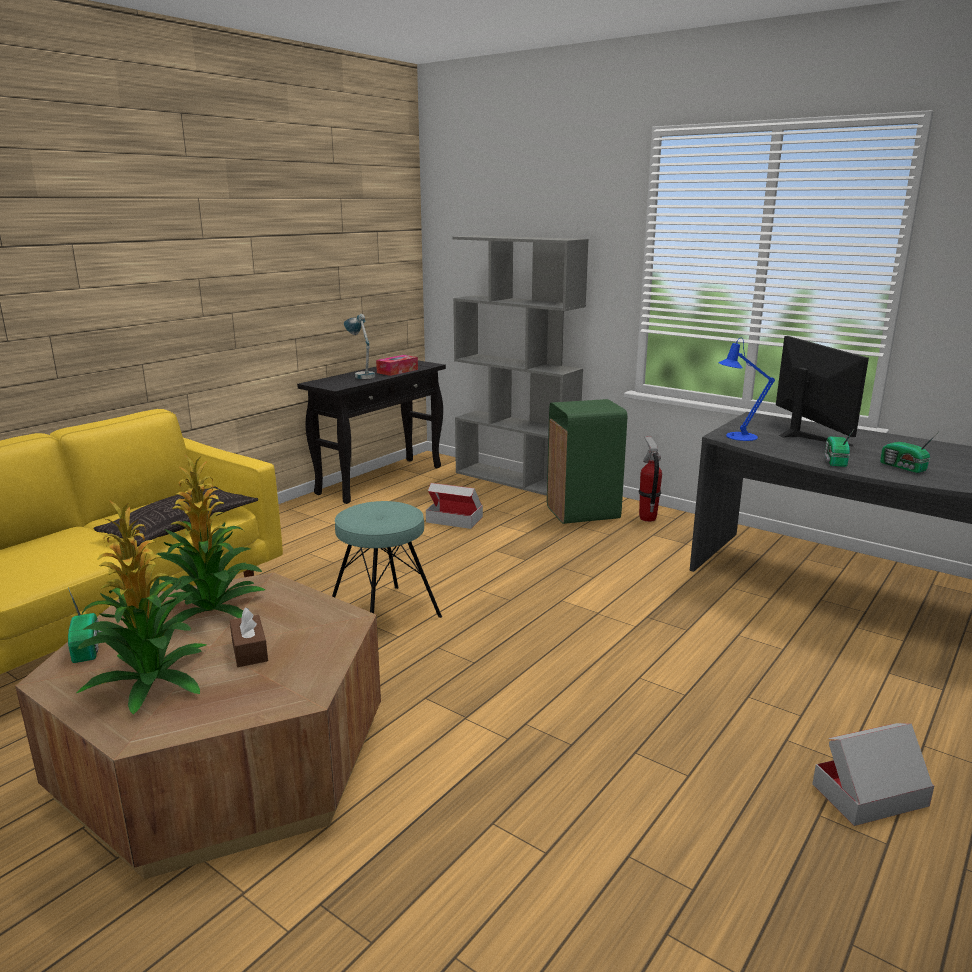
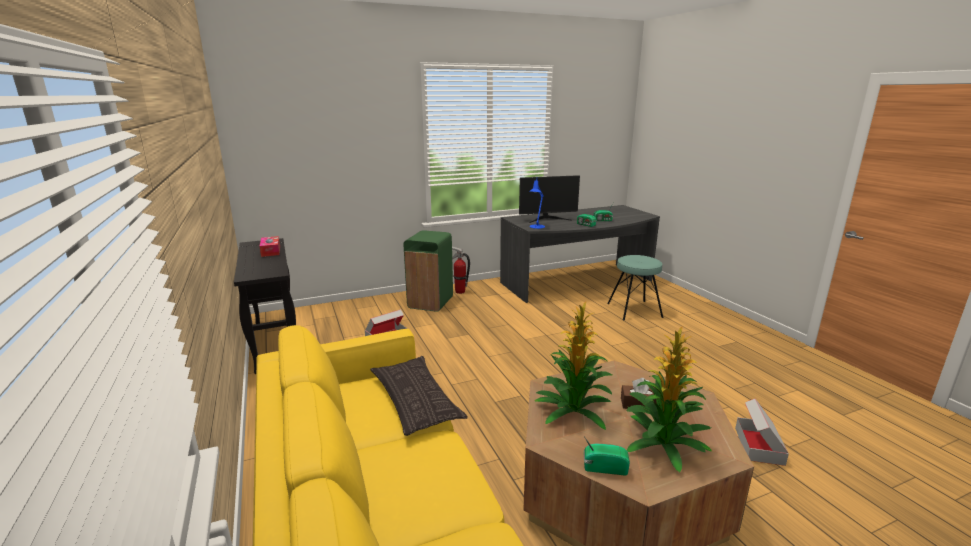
camera: 60 degrees left, 0 degrees up
(361, 375) = (256, 261): table lamp -> none
(384, 614) = (489, 393): turquoise stool -> turquoise stool (634, 310)
(516, 480) = (356, 304): grey bookcase -> none
(805, 434) = (547, 219): monitor -> monitor turned 150 degrees clockwise
(869, 795) = (710, 334): cardboard box -> cardboard box (759, 446)

